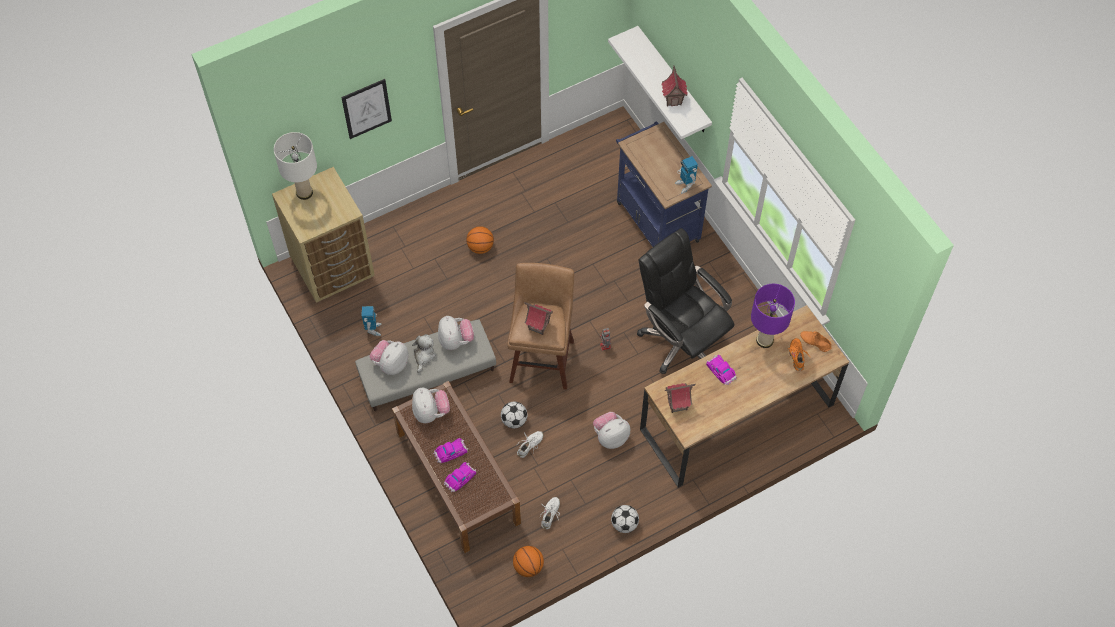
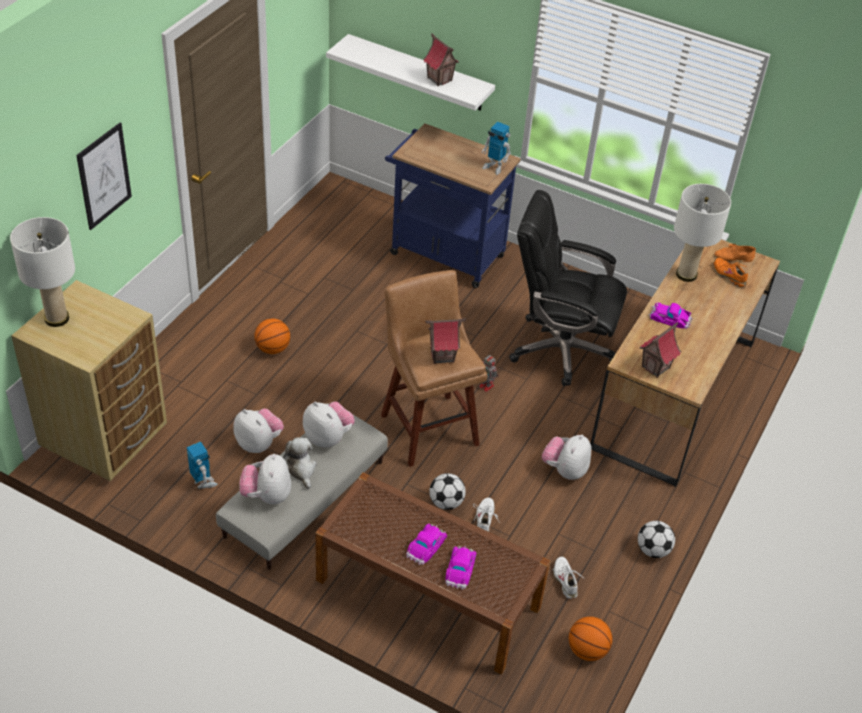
camera: 35 degrees left, 15 degrees down
(431, 412) = (368, 515): plush toy -> plush toy (259, 443)
(764, 340) = (686, 274): purple table lamp -> white table lamp

